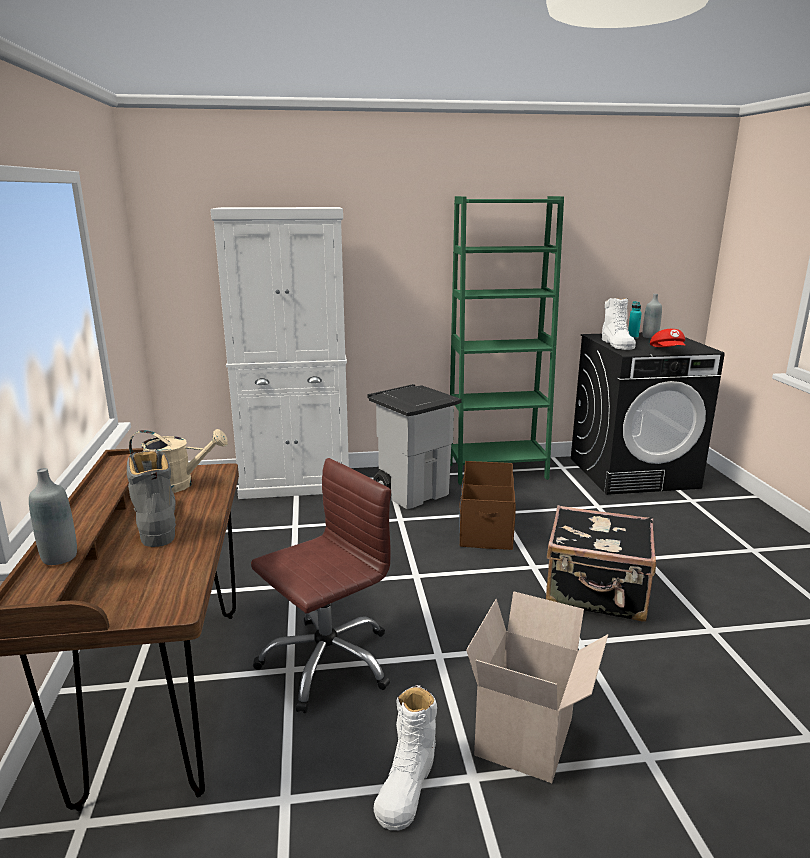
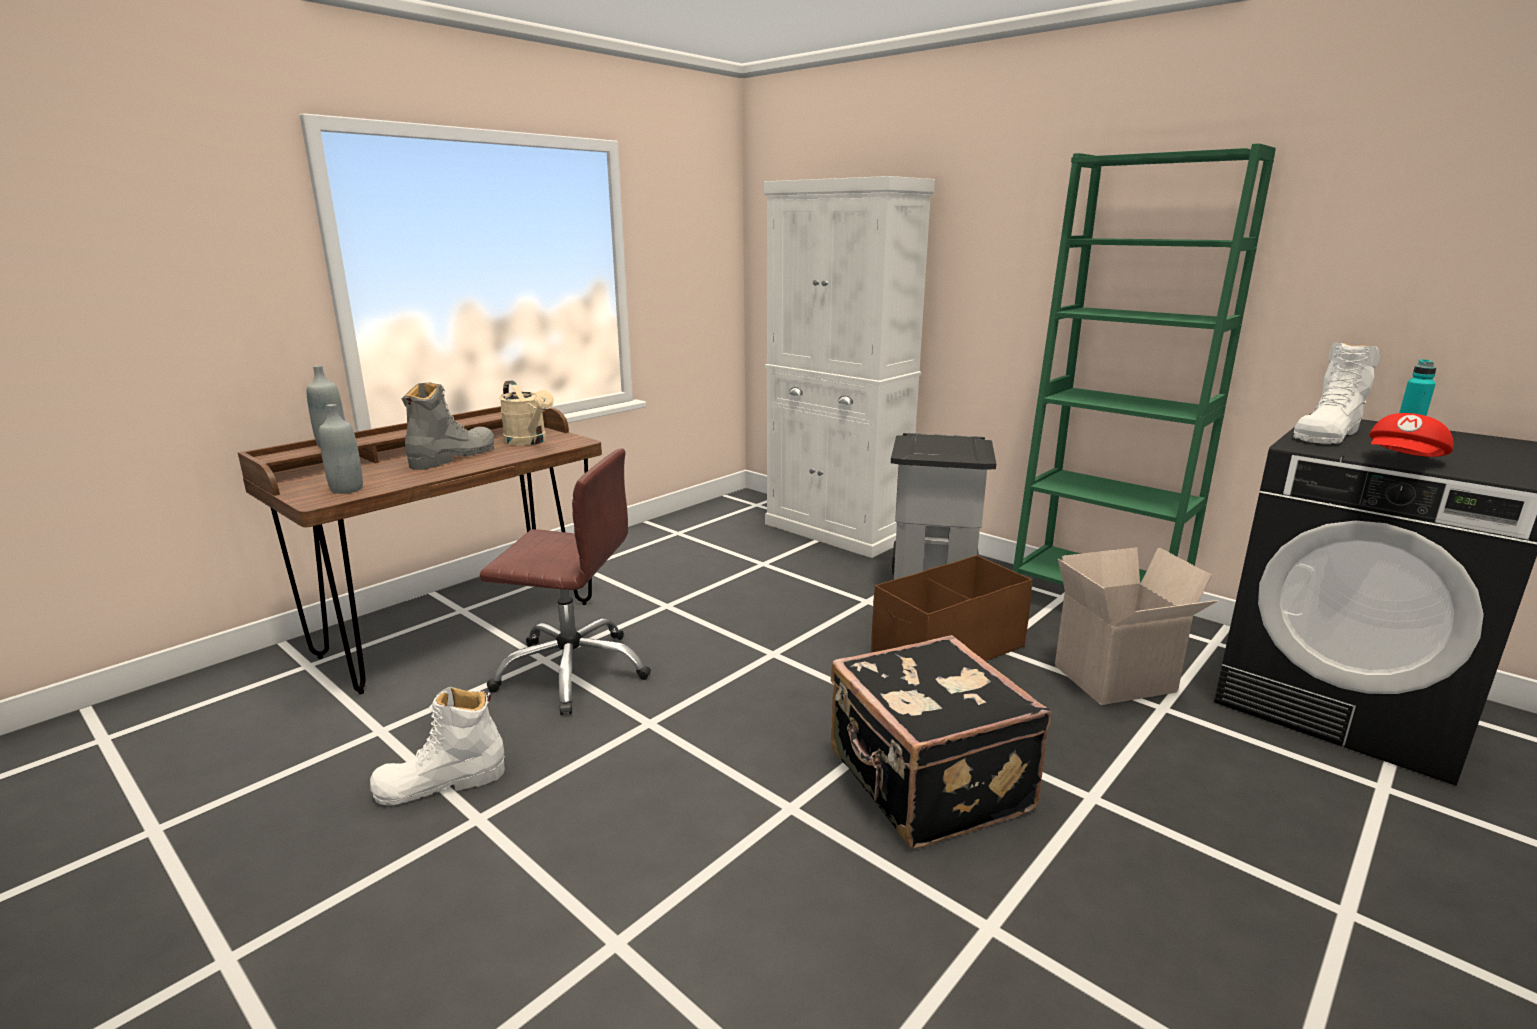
camera: 50 degrees right, 0 degrees up
(527, 739) = (567, 833): cardboard box -> cardboard box (1115, 680)
(650, 337) = (1456, 440): grey bottle -> grey bottle (347, 489)

